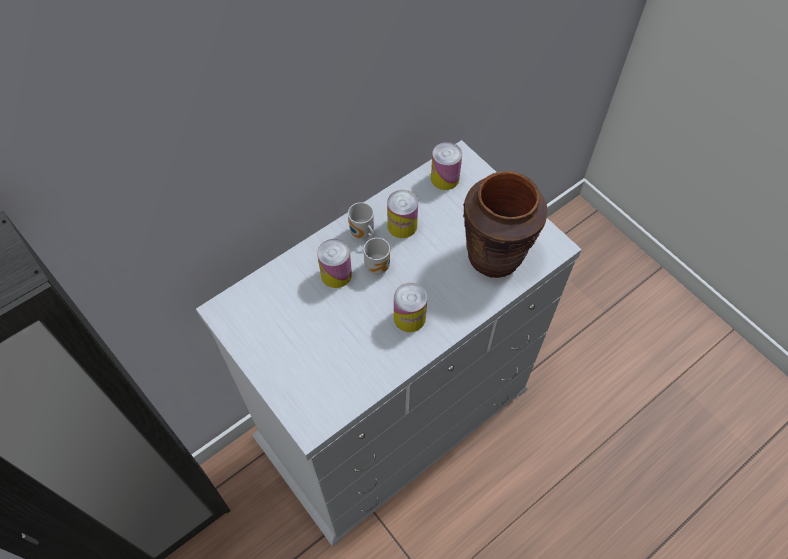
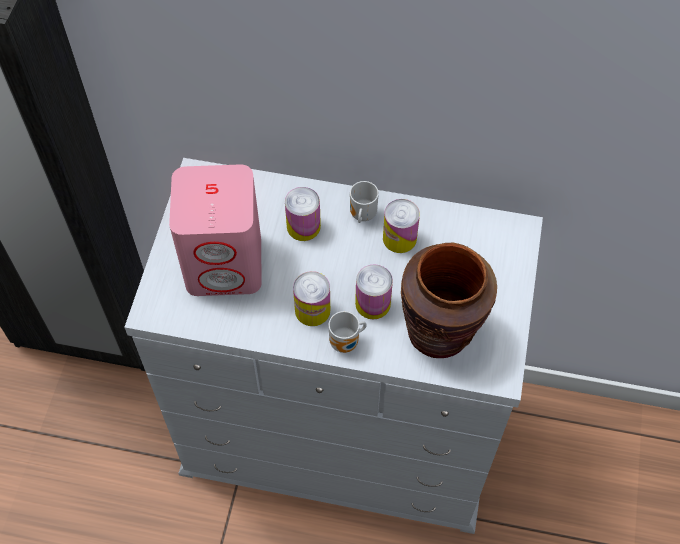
camera: 50 degrees right, 0 degrees up
(317, 345) = (225, 263): none -> pink speaker
(379, 265) = (342, 251): mug -> mug (346, 343)
(445, 178) = (484, 234): can -> can (373, 303)

